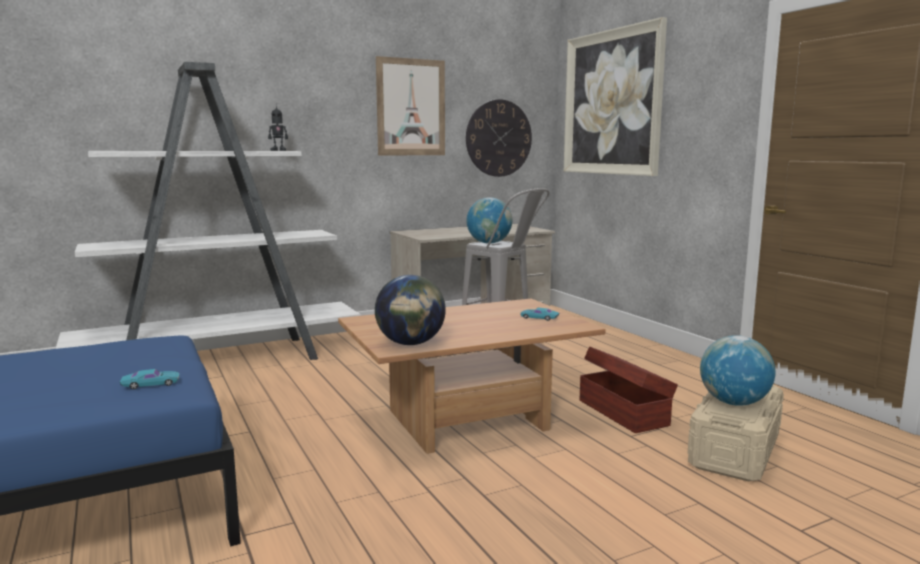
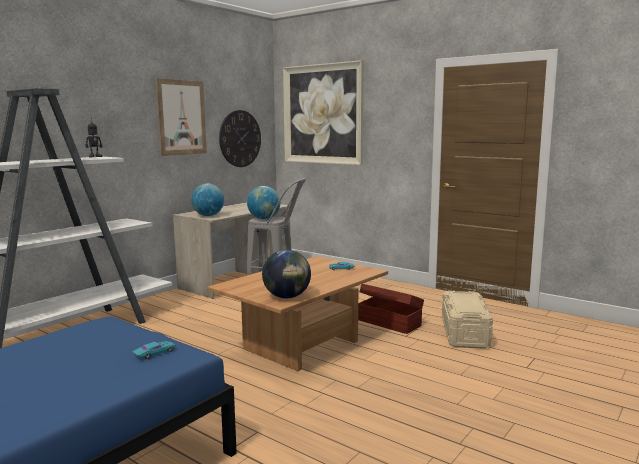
camera: 25 degrees left, 0 degrees up
(733, 402) = (466, 305): globe -> globe (208, 215)

